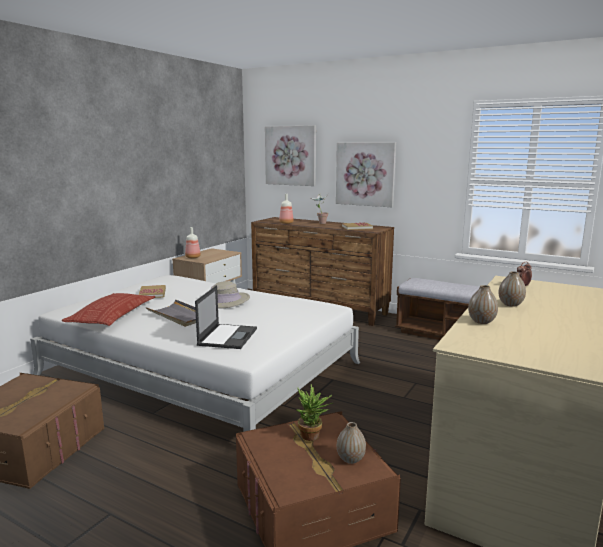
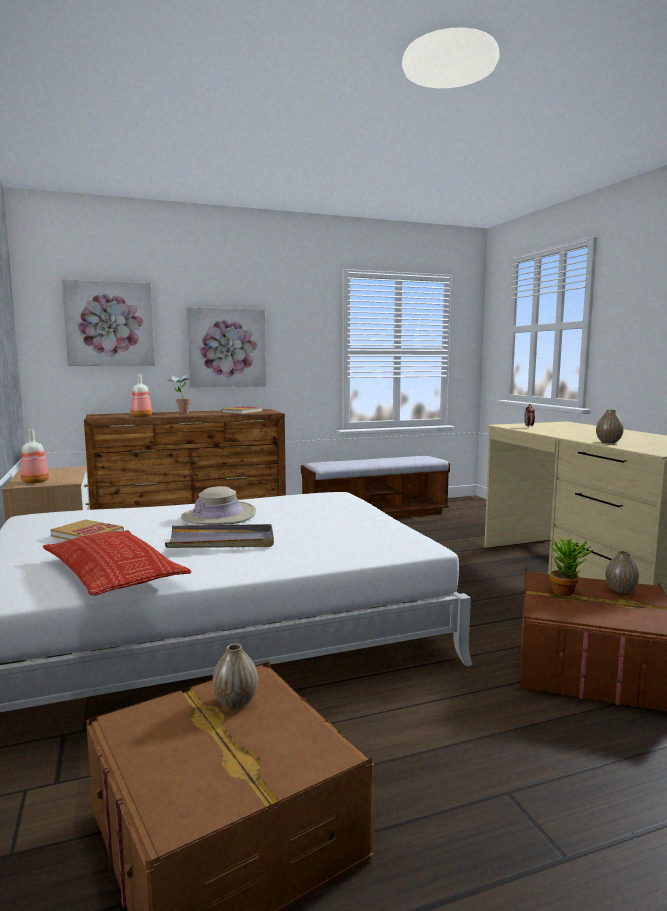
camera: 50 degrees left, 5 degrees down
(228, 336) = (344, 539): laptop -> none
(510, 304) = (573, 434): vase -> vase (235, 702)

